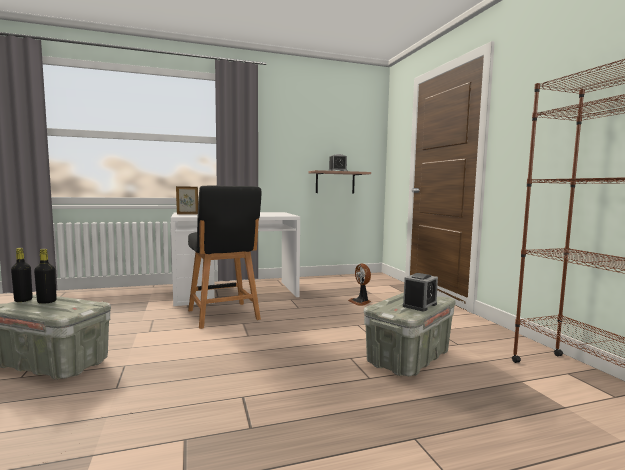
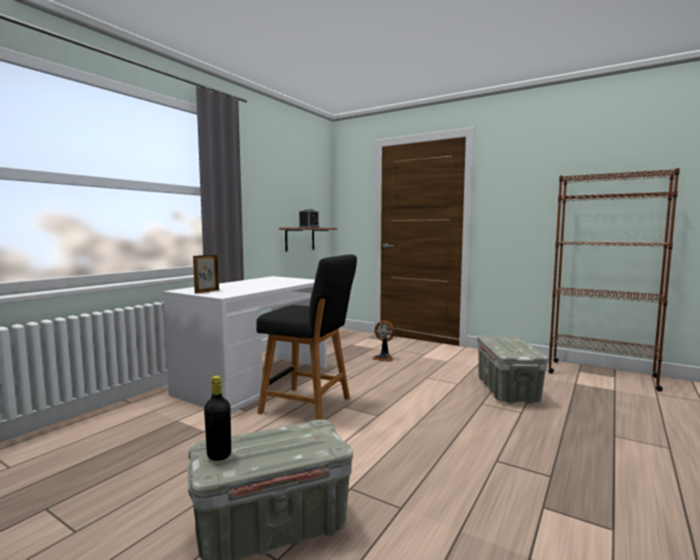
camera: 40 degrees left, 0 degrees up
(47, 301) = (258, 444): black bottle -> none
(419, 305) = (521, 345): alarm clock -> none

